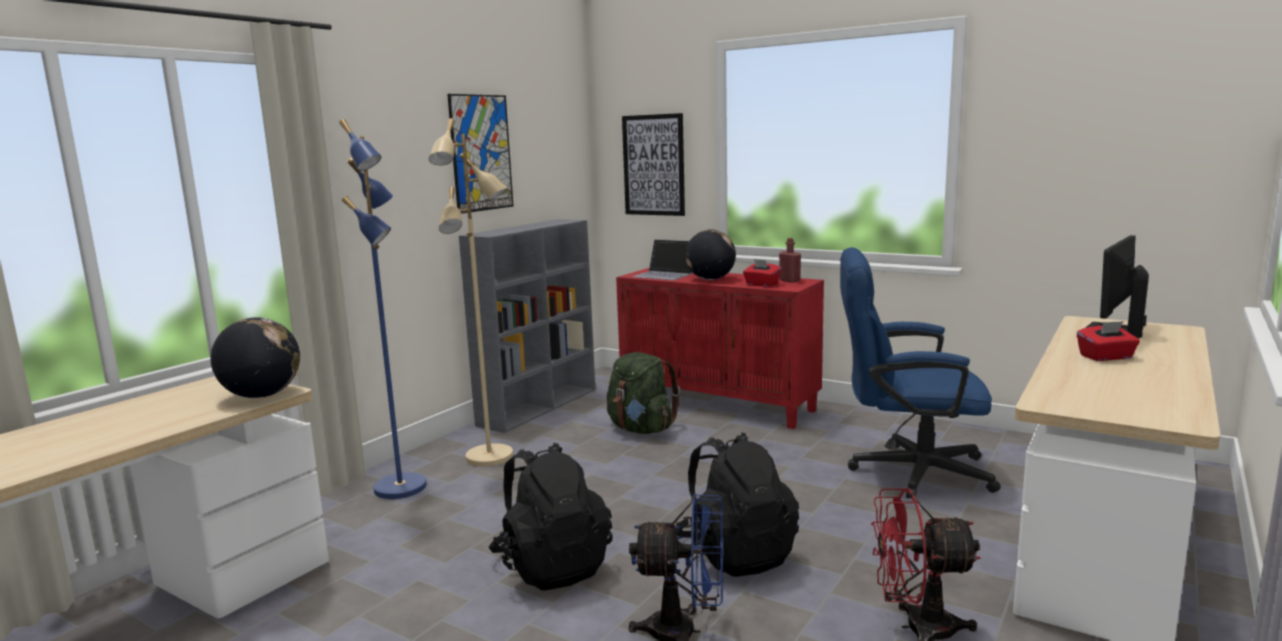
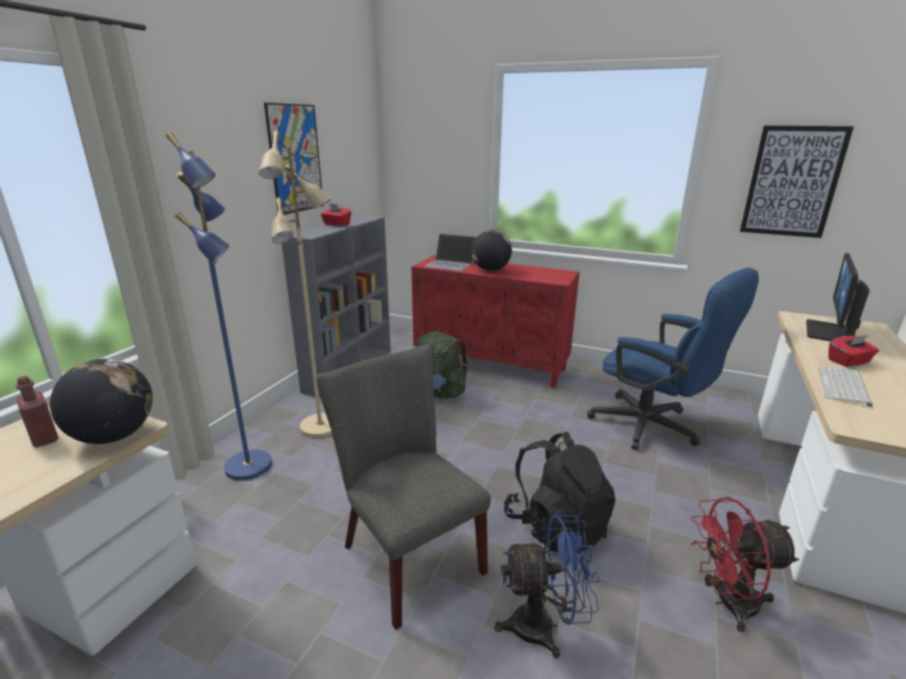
camera: 10 degrees left, 10 degrees up
(552, 567) = (406, 554): black backpack -> grey chair
(653, 165) = (436, 170): picture -> picture (792, 182)
(761, 284) = (534, 277): red tissue box -> red tissue box (336, 224)
(789, 280) = (554, 272): red bottle -> red bottle (44, 438)
(907, 471) = (653, 428): blue office chair -> blue office chair turned 135 degrees counterclockwise
(1074, 376) = (844, 386): none -> keyboard

